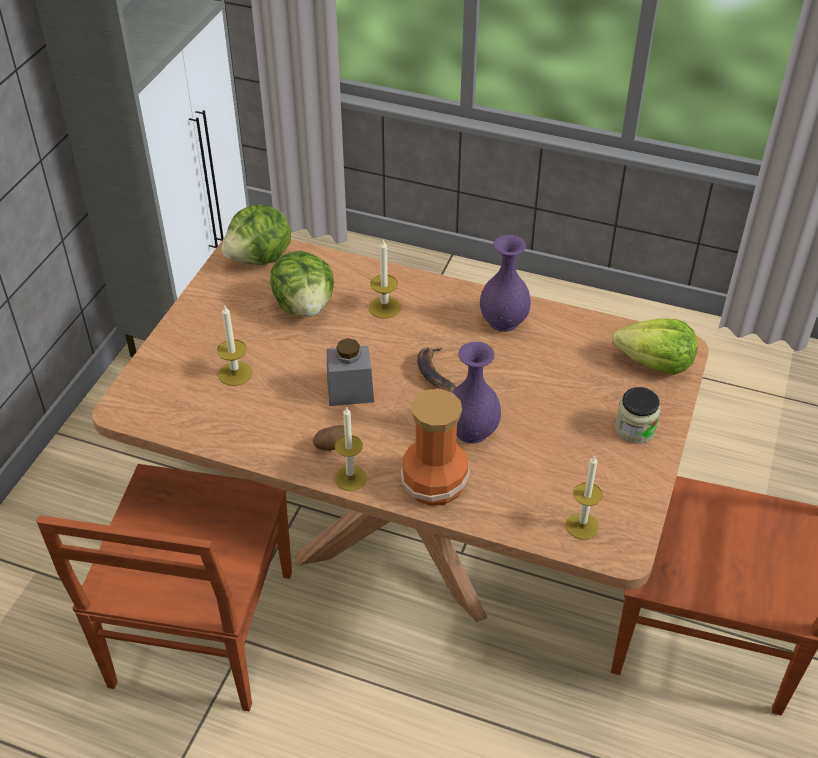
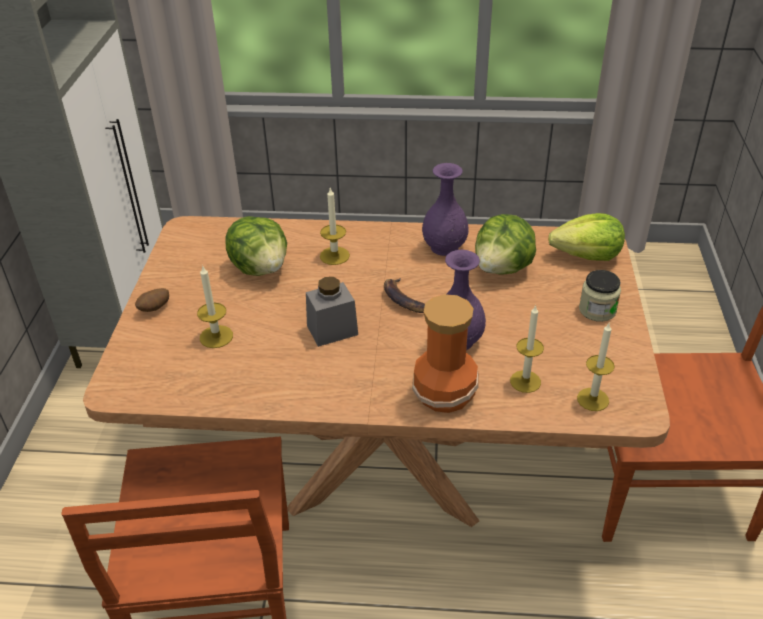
camera: 15 degrees left, 5 degrees down
(260, 258) = (204, 237): lettuce -> lettuce (503, 268)
(333, 446) = (336, 380): potato -> potato (155, 309)
(350, 478) = (364, 405): candle -> candle (525, 381)

